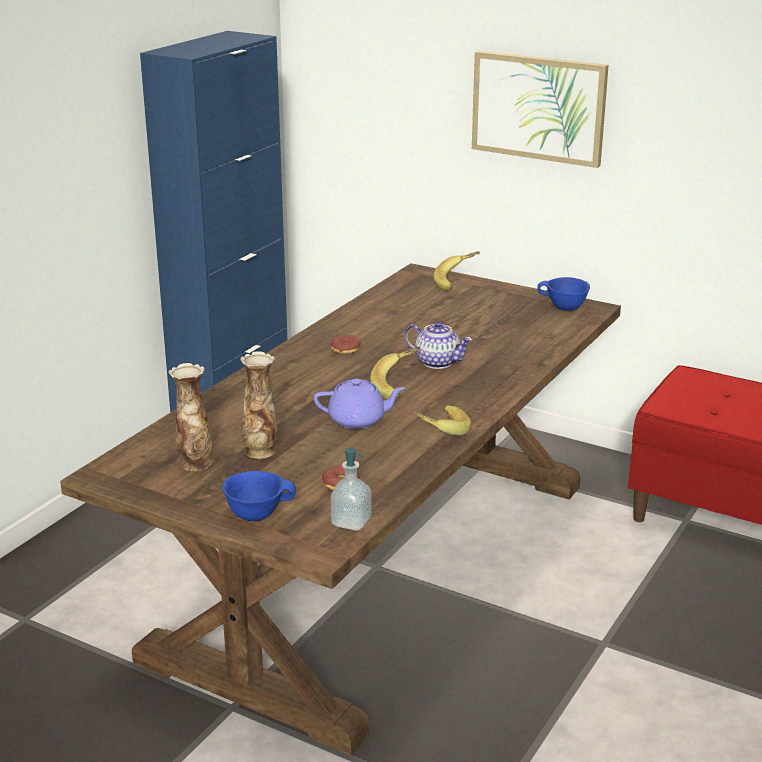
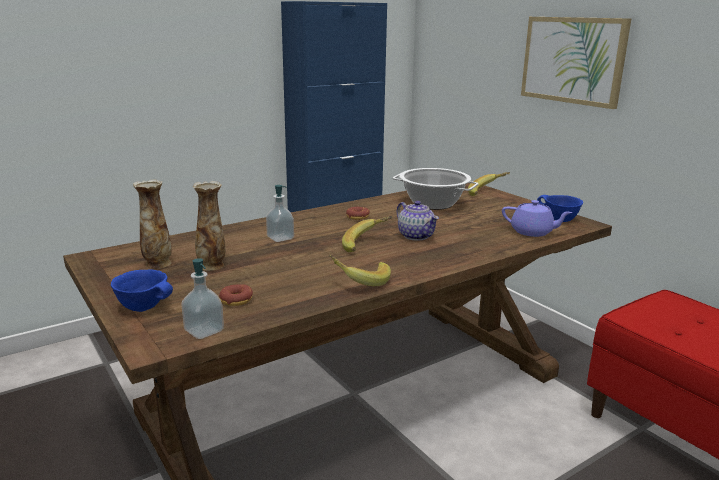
camera: 25 degrees right, 5 degrees down
(291, 398) = (280, 238): none -> soap dispenser
(358, 420) = (309, 260): purple teapot -> purple teapot (533, 232)
(411, 311) = (433, 204): none -> cooking pot

